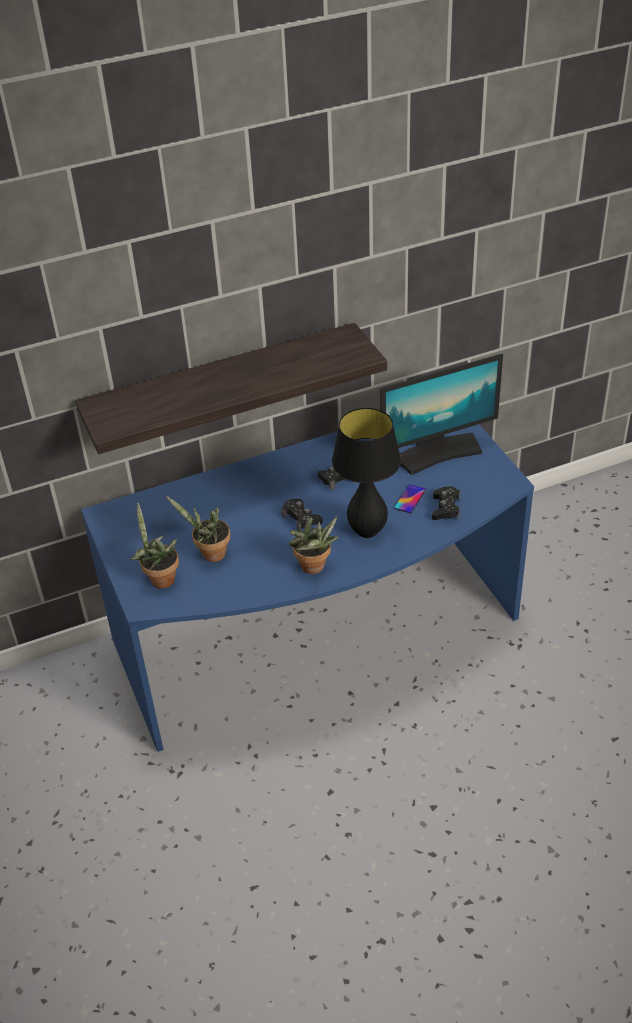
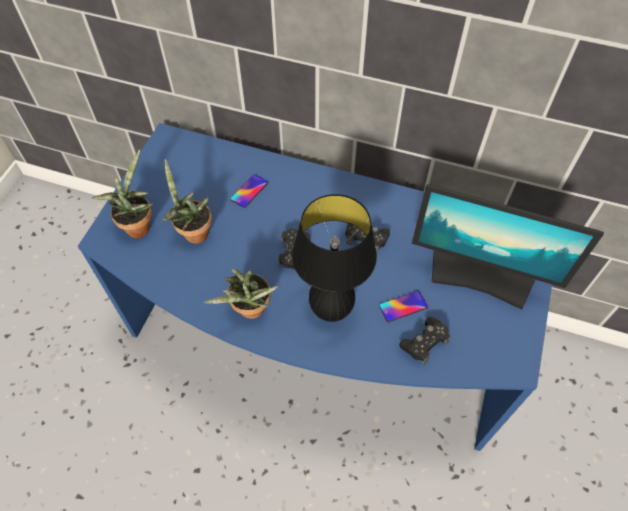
camera: 40 degrees right, 15 degrees up
(218, 505) = (249, 191): none -> phone
(222, 386) = (305, 84): shelf -> none

